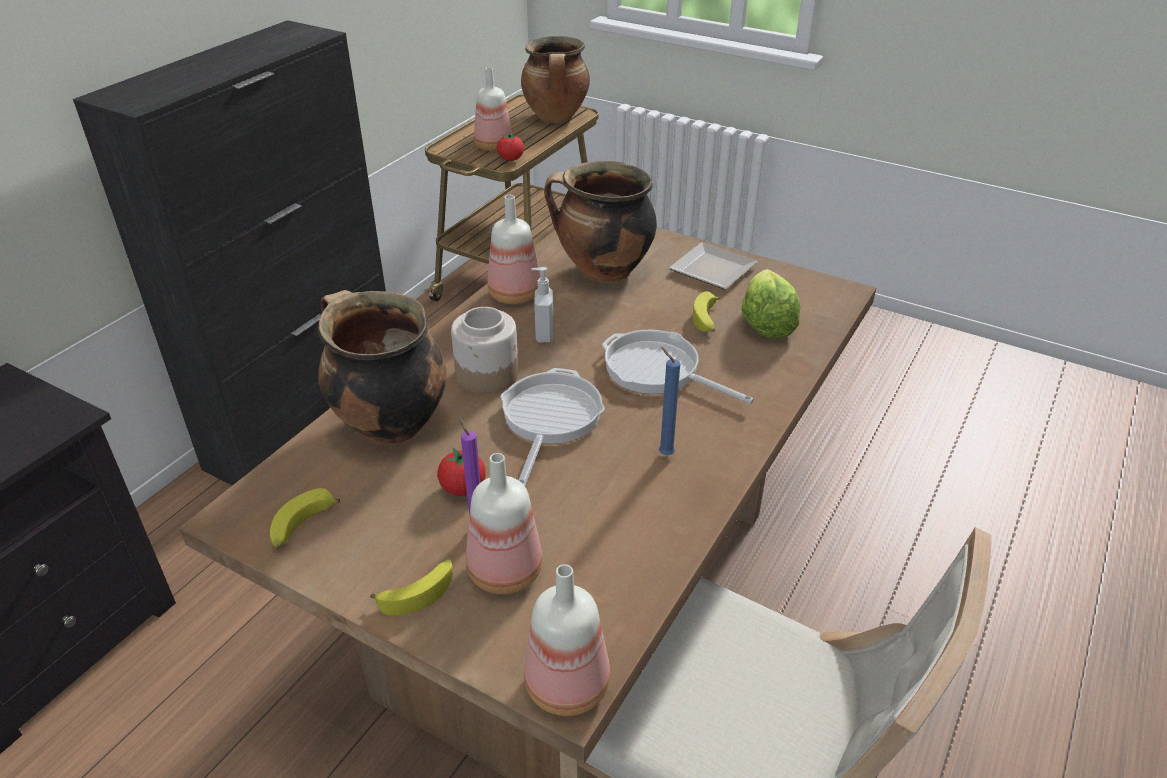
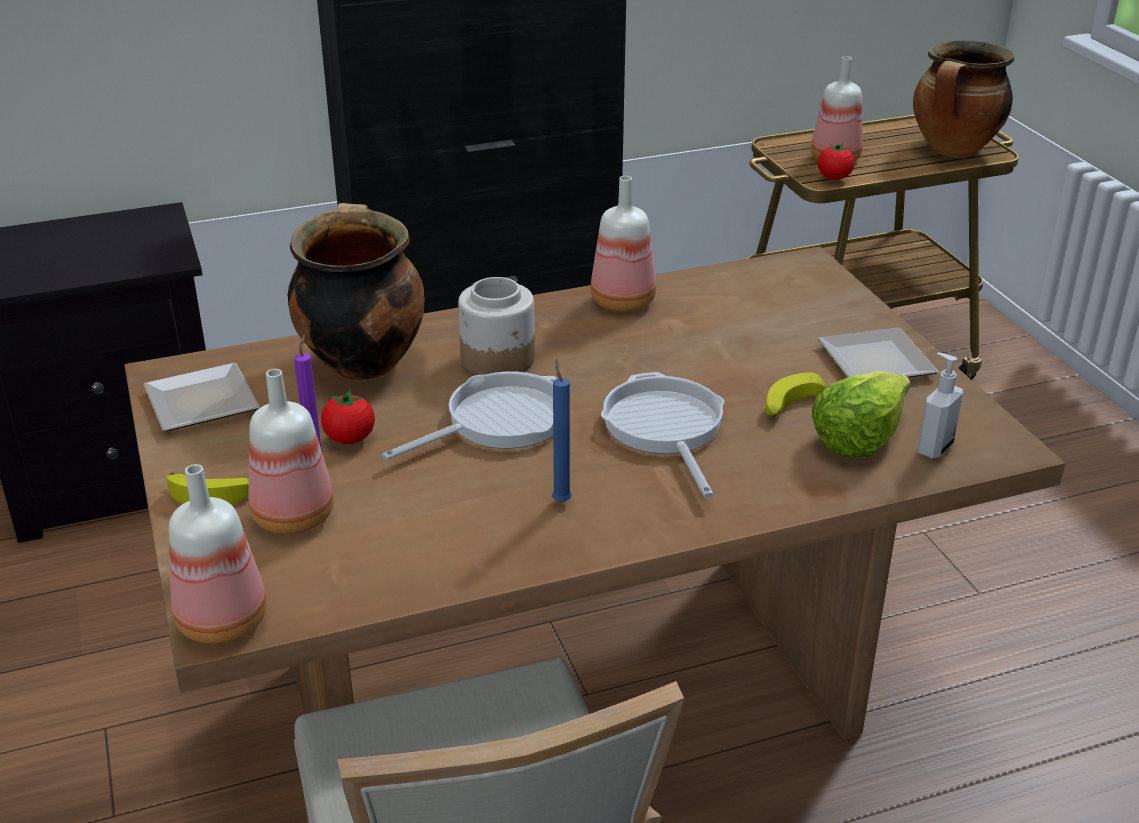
camera: 40 degrees right, 5 degrees down
(302, 527) = (199, 405): banana -> plate
(543, 335) = (598, 348): soap dispenser -> soap dispenser (934, 448)
(602, 272) = (745, 315): cooking pot -> none

